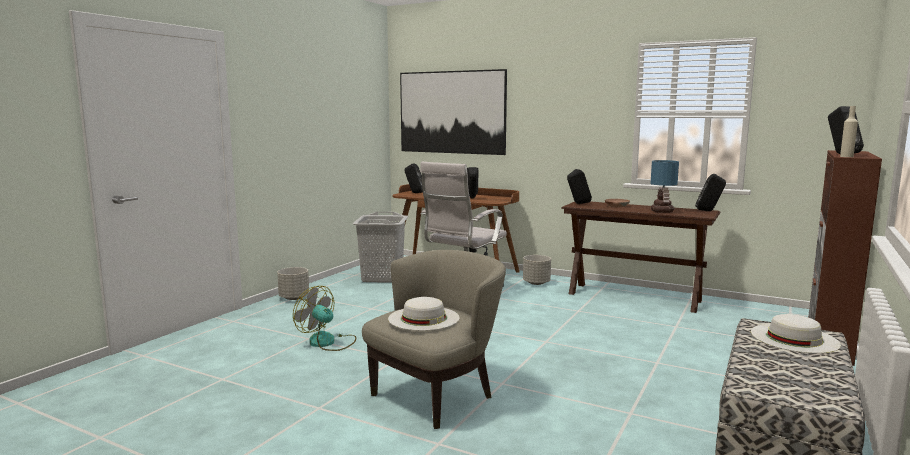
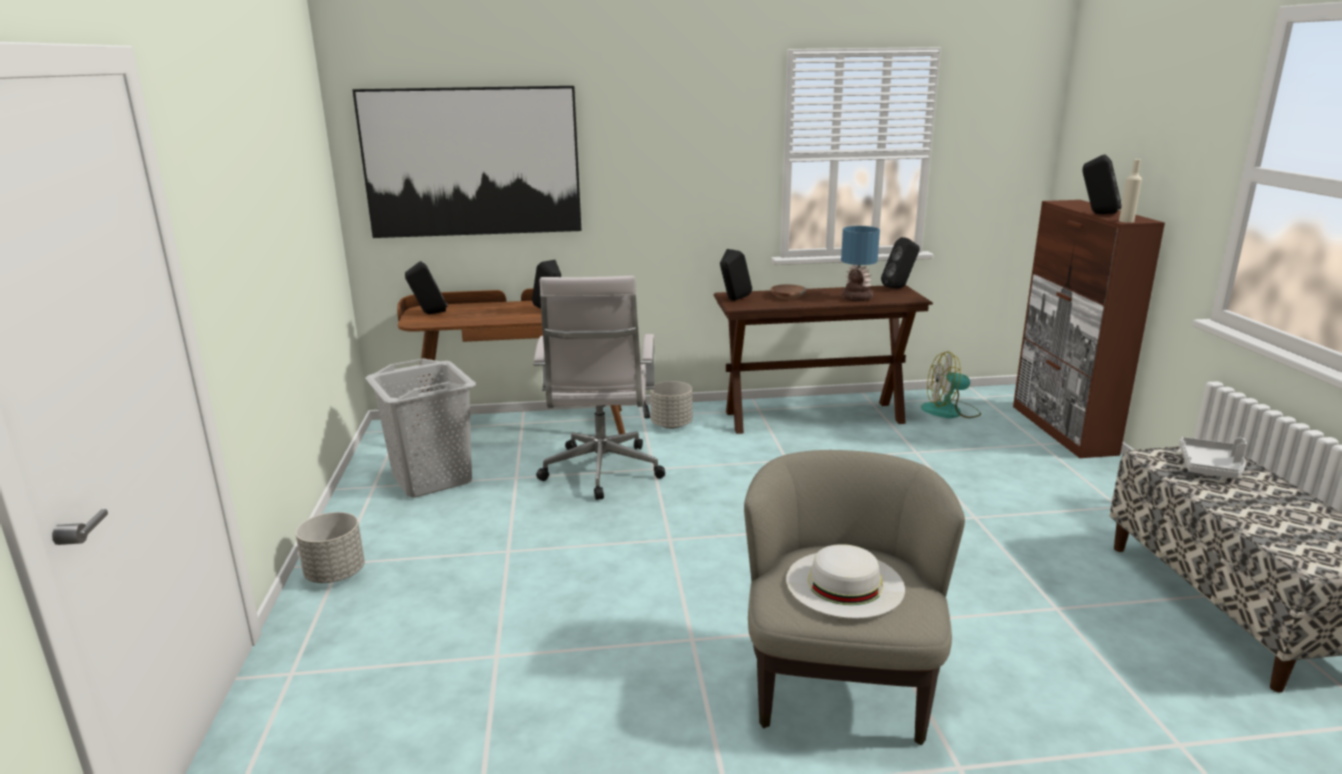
camera: 35 degrees left, 10 degrees up
(327, 342) = (542, 651): fan -> fan (950, 411)
(794, 338) = (1211, 467): white hat -> grey tray

